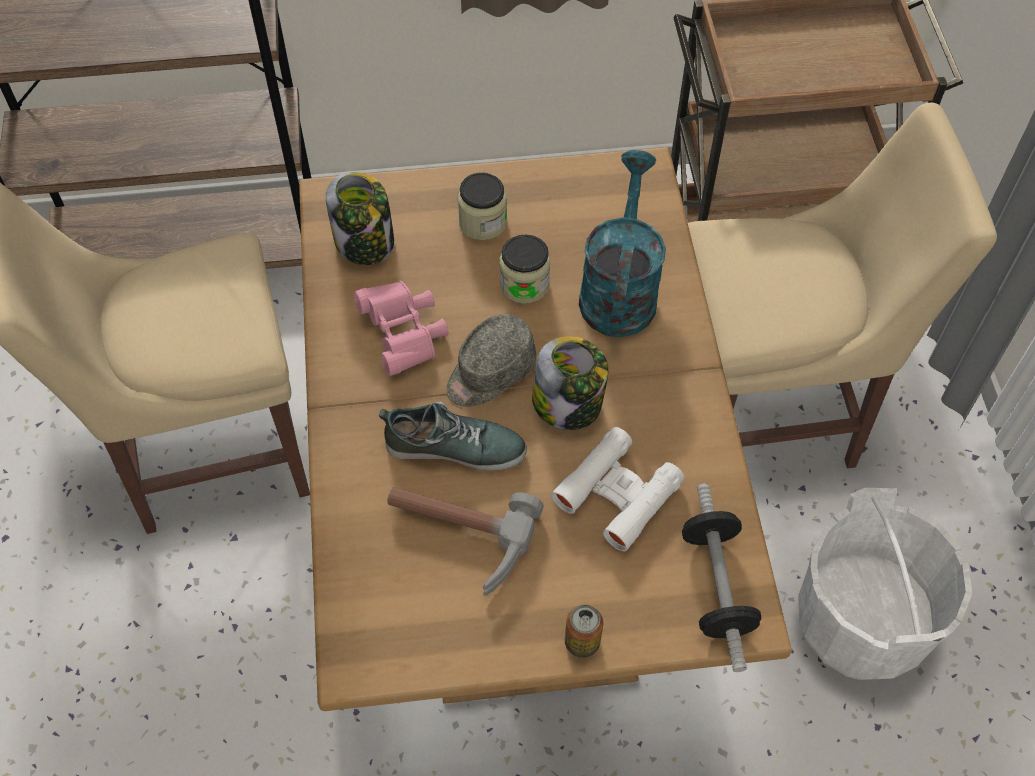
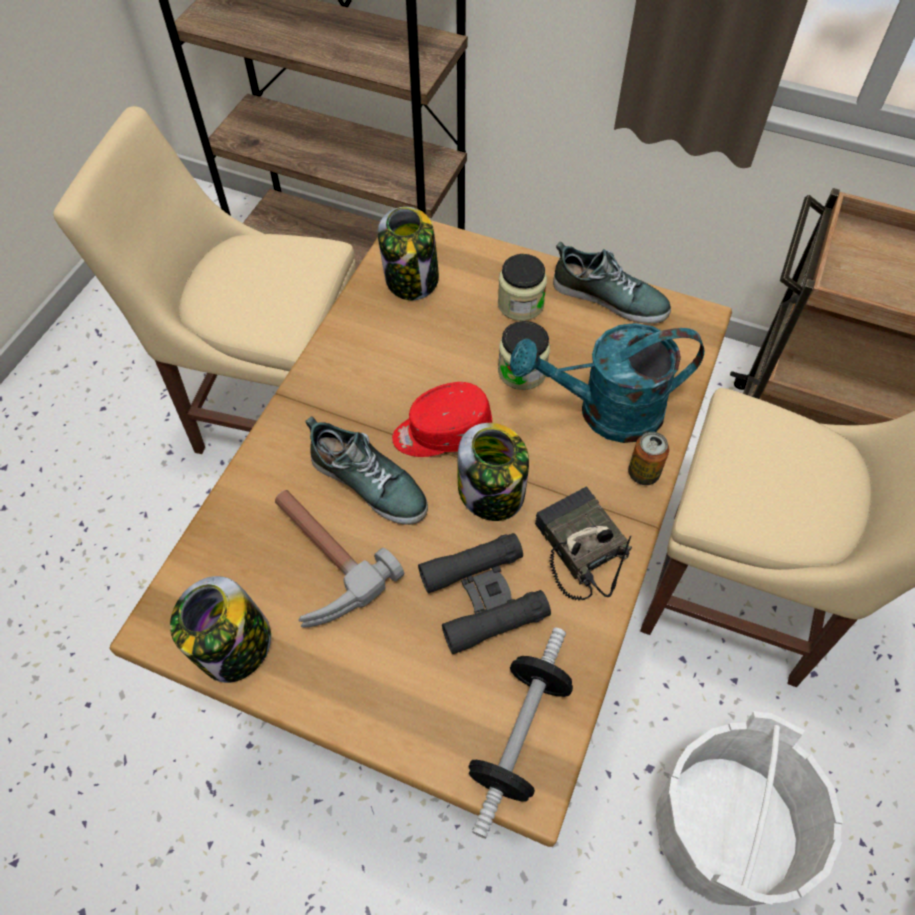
camera: 30 degrees right, 0 degrees up
(404, 335) = (392, 368): pink binoculars -> none
(435, 644) = (234, 647): none -> jar
(489, 372) = (442, 432): grey cap -> red cap
(558, 181) = (610, 297): none -> shoe
(582, 642) = (360, 718): can -> can (643, 473)
(617, 494) = (483, 596): white binoculars -> black binoculars
(619, 288) = (605, 412): turquoise watering can -> turquoise watering can turned 135 degrees counterclockwise
(667, 416) = (576, 548): none -> radio

